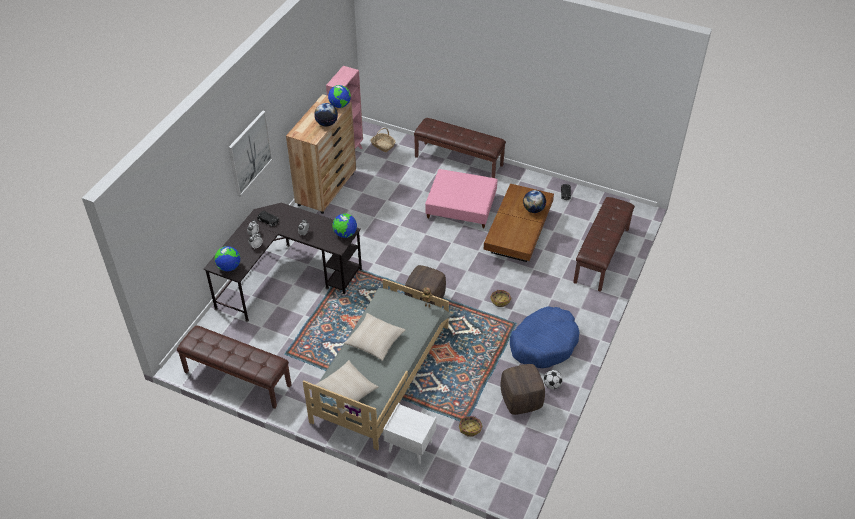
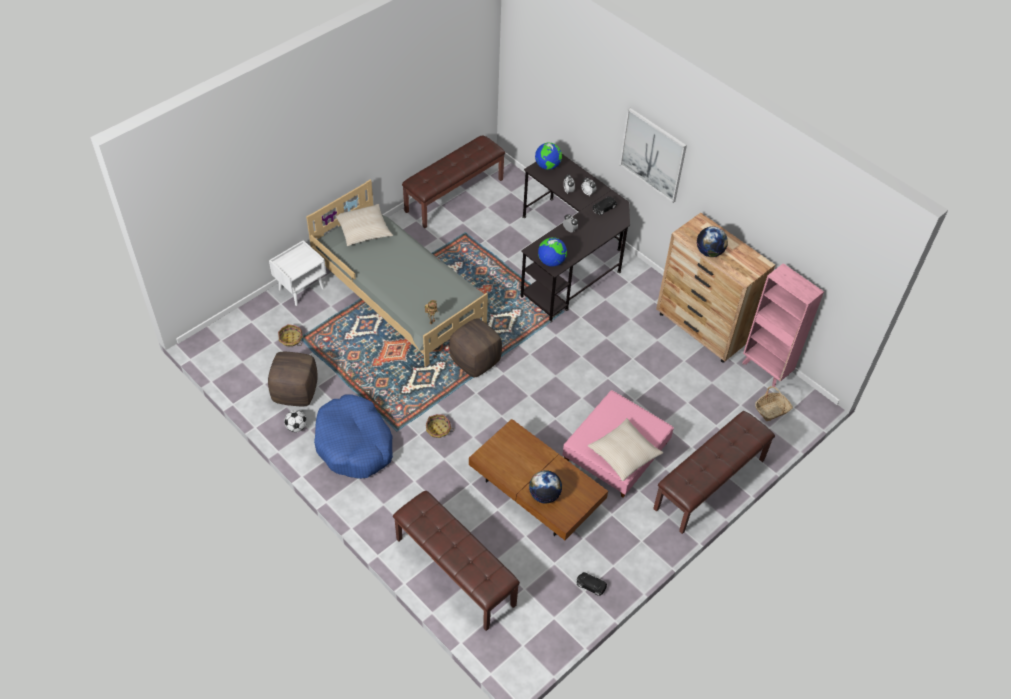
camera: 110 degrees right, 5 degrees up
(340, 105) = (743, 274): globe -> none
(375, 341) = (410, 267): beige pillow -> beige pillow (624, 454)

